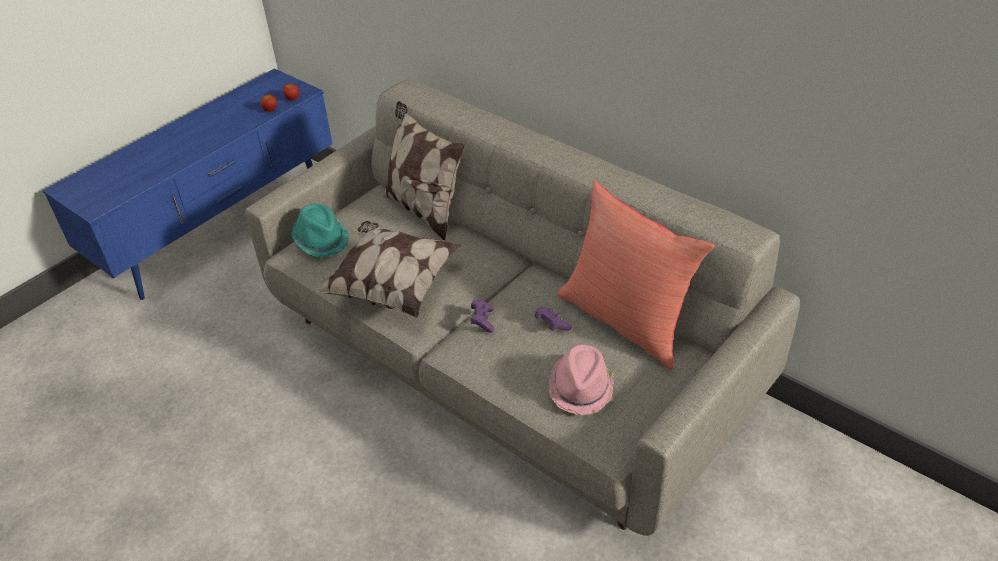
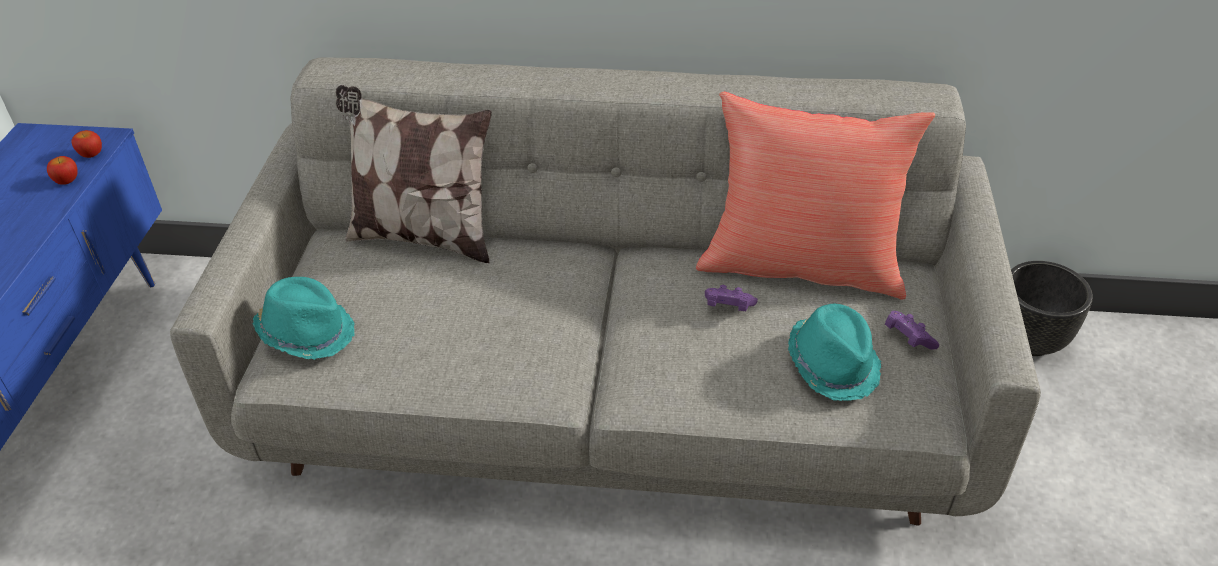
camera: 35 degrees left, 0 degrees up
(392, 286) = (473, 350): pillow -> none
(483, 321) = (637, 340): purple game controller -> purple game controller (907, 339)
(581, 387) = (833, 364): pink hat -> turquoise hat
(822, 458) = (1030, 341): none -> black planter

